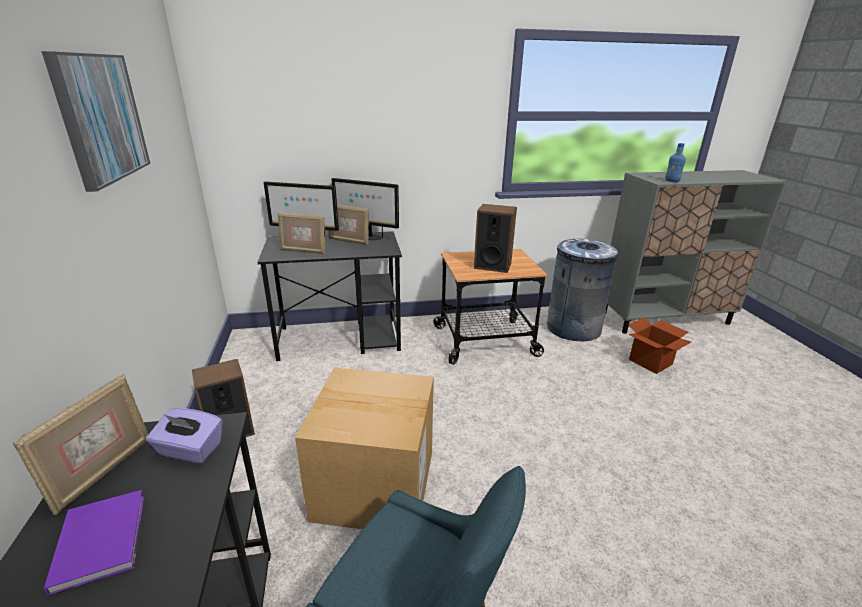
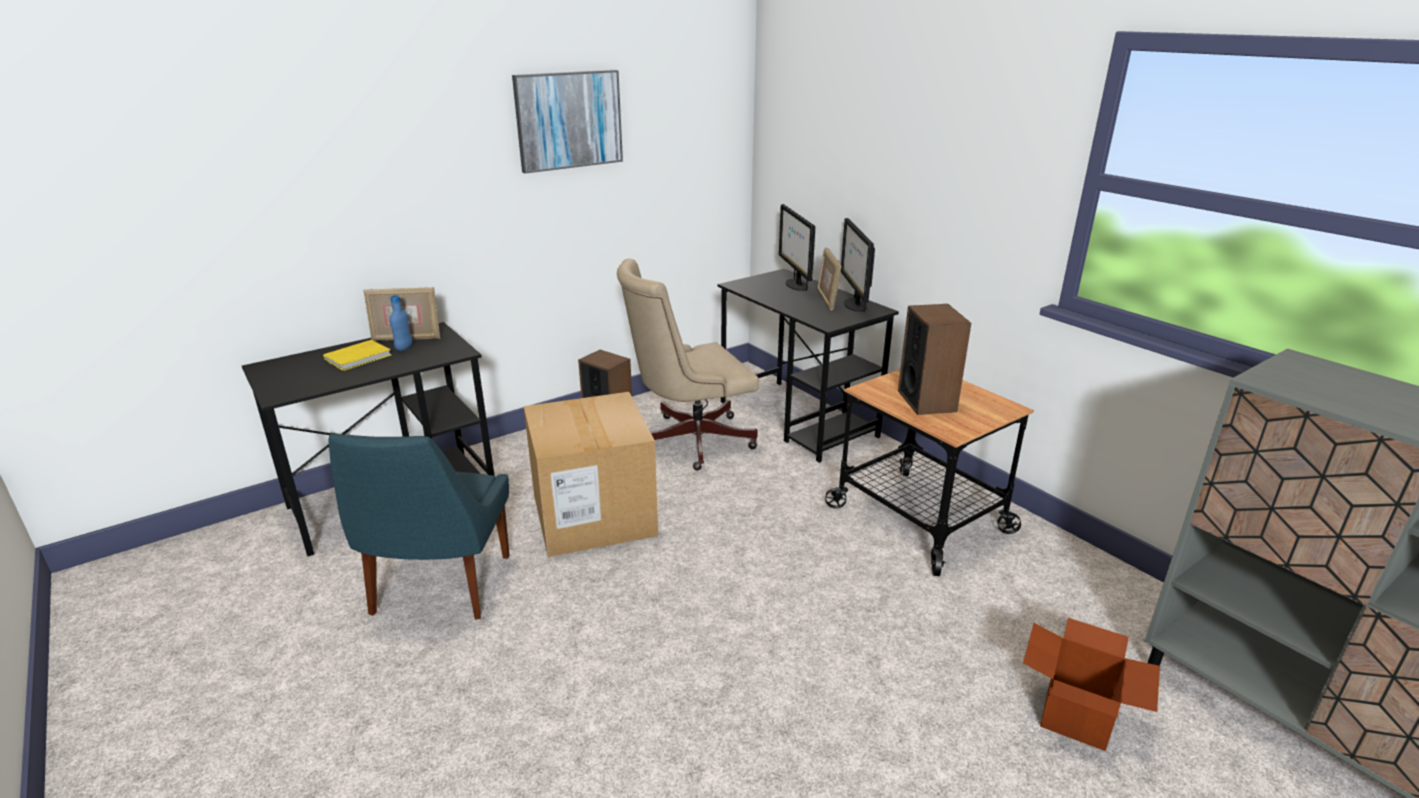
camera: 65 degrees right, 0 degrees up
(103, 538) = (360, 357): purple book -> yellow book
(190, 450) = (434, 352): purple tissue box -> none
(303, 251) = (768, 291): picture frame -> none
(314, 395) = (688, 440): none -> beige office chair
(573, 328) = (1076, 600): grey trash can -> none
(672, 181) = (1300, 391): blue bottle -> blue bottle (404, 348)

